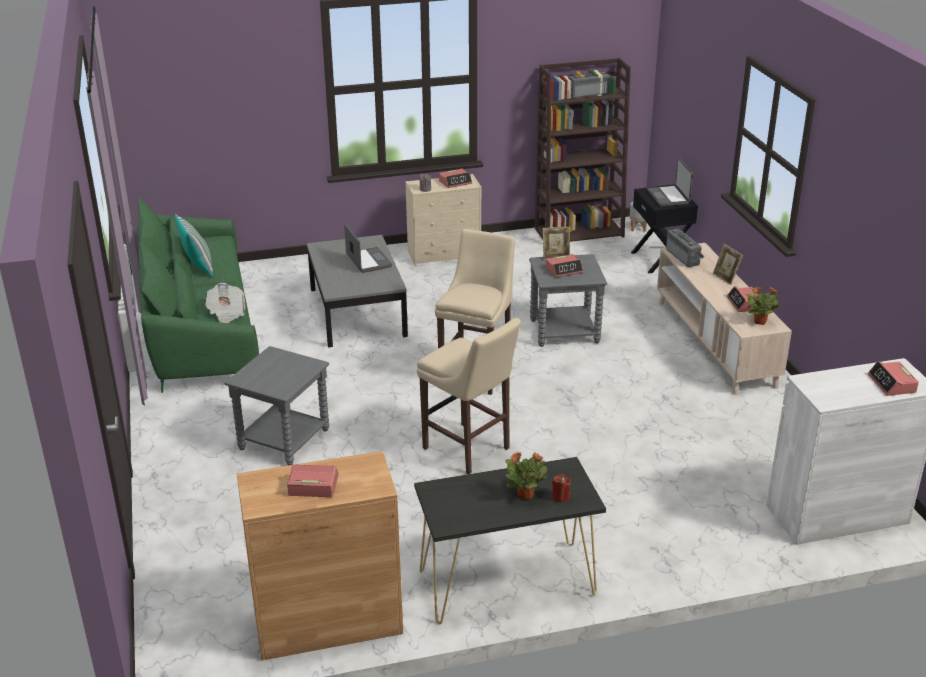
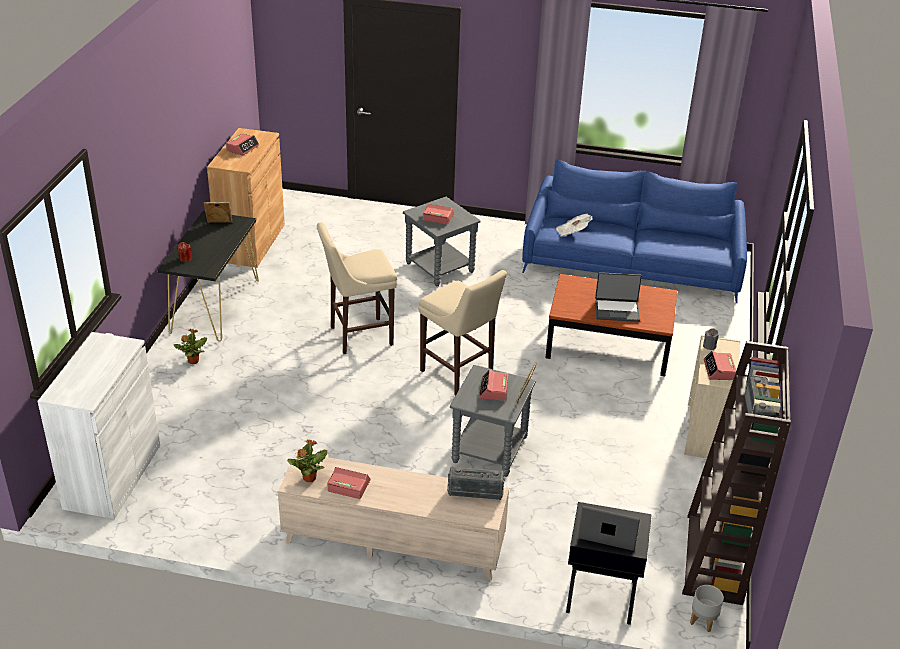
camera: 115 degrees right, 5 degrees up
(198, 267) = (664, 235): pillow -> none
(199, 327) = (631, 266): green sofa -> blue sofa
(357, 312) = (609, 344): grey coffee table -> brown coffee table
(526, 495) = (201, 248): potted plant -> potted plant (193, 361)
(725, 278) = (407, 501): picture frame -> picture frame (219, 224)
(892, 384) = (75, 382): alarm clock -> alarm clock (437, 217)

